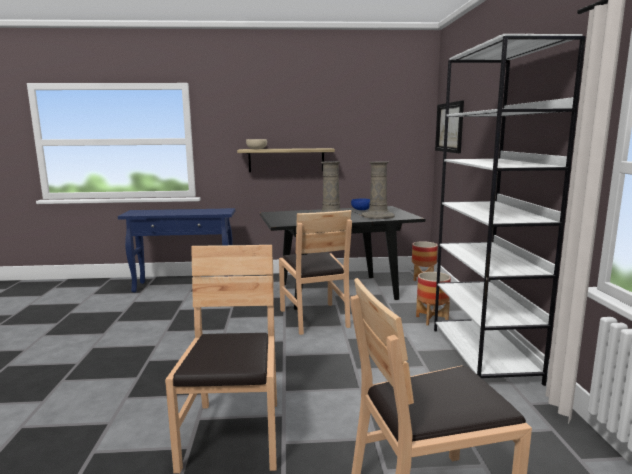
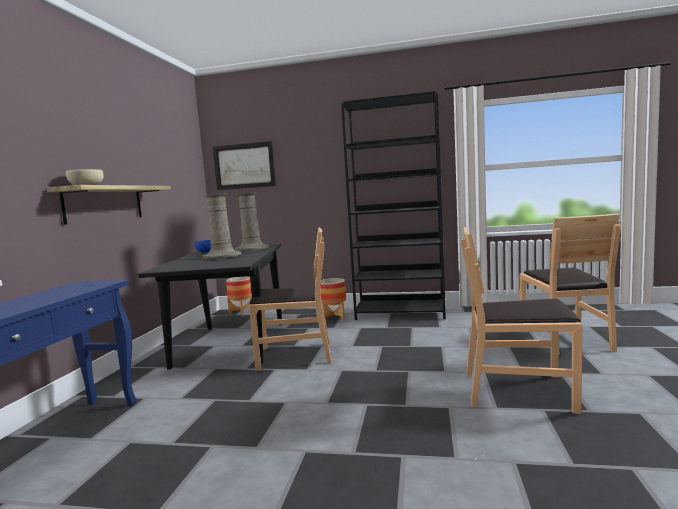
camera: 75 degrees left, 5 degrees down
(484, 355) = (401, 313): white bookcase -> black bookcase

